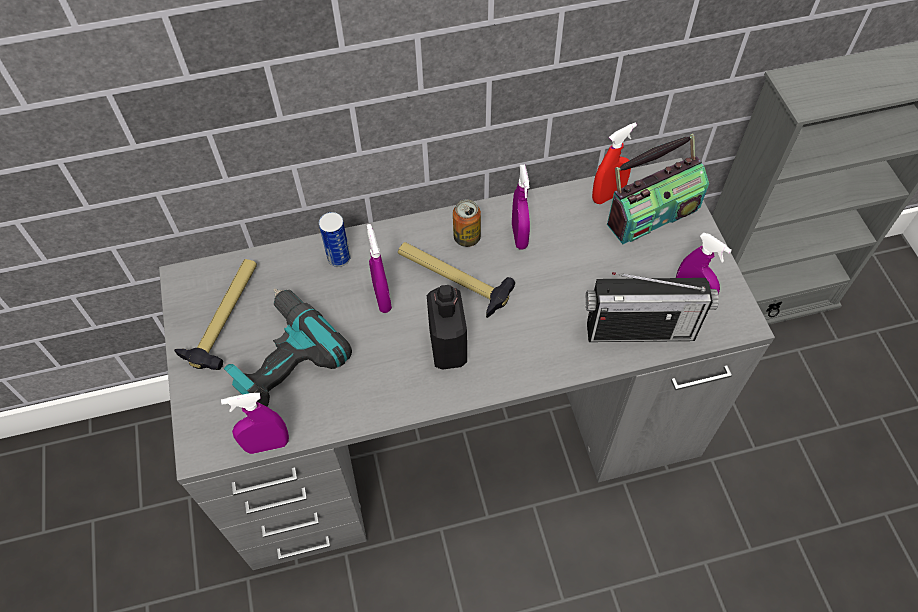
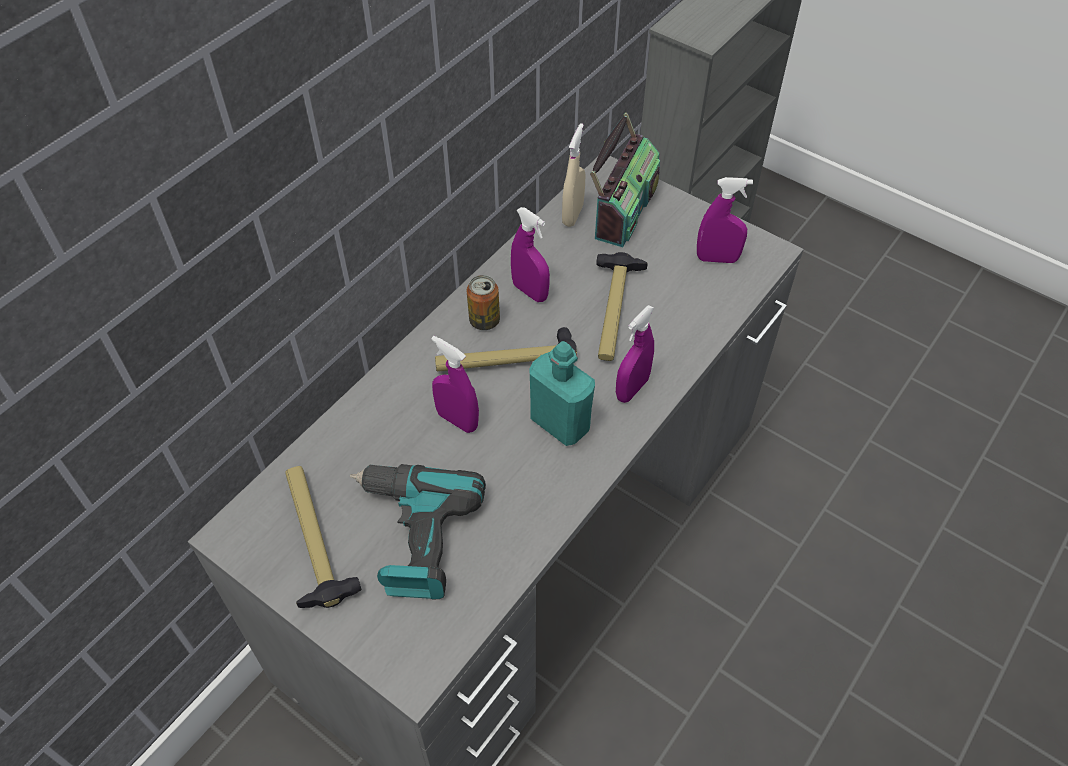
camera: 40 degrees left, 5 degrees down
(267, 445) = (477, 623): purple spray bottle -> purple spray bottle (632, 389)
(339, 258) = (379, 412): can -> none
(448, 347) = (560, 423): black bottle -> turquoise bottle
(567, 290) = (614, 311): none -> hammer
(608, 195) = (572, 215): red spray bottle -> beige spray bottle
(639, 330) = (702, 306): radio -> none

